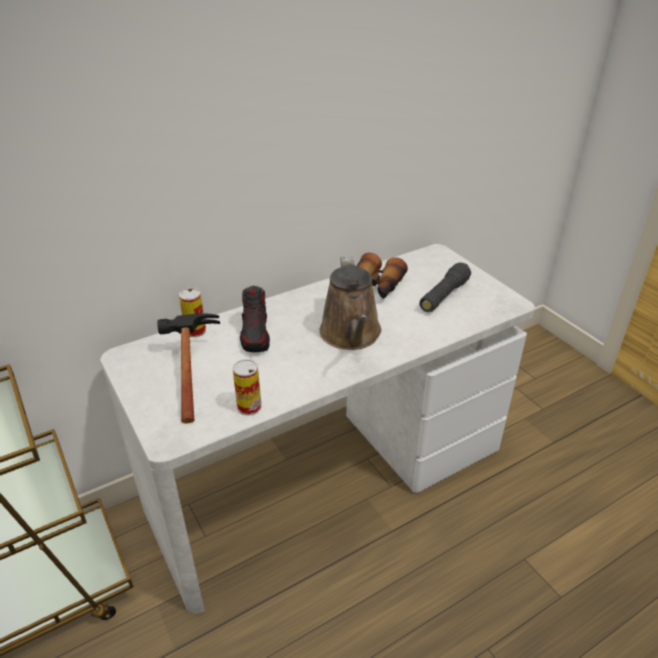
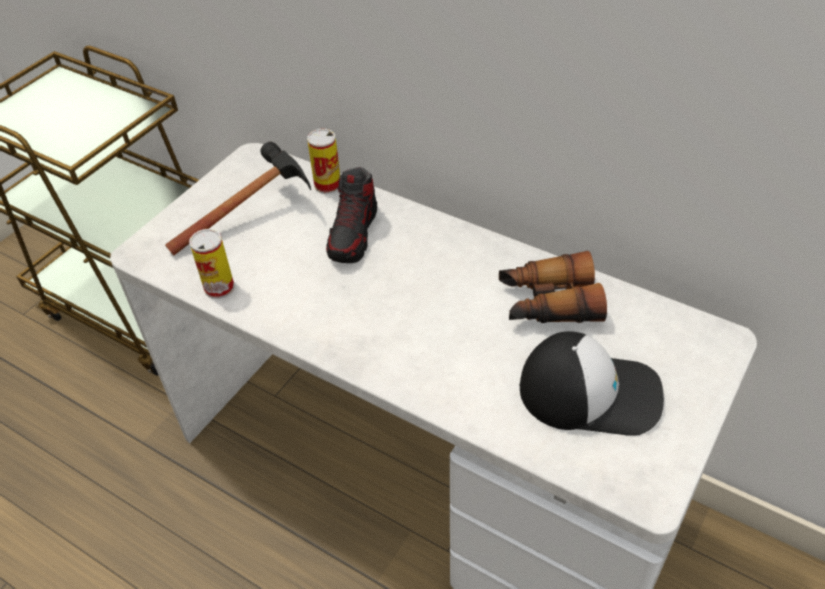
camera: 65 degrees right, 10 degrees up
(256, 334) = (353, 234): shoe -> shoe turned 45 degrees counterclockwise
(351, 335) = (411, 321): brown watering can -> none
(443, 296) = (590, 391): black flashlight -> cap

